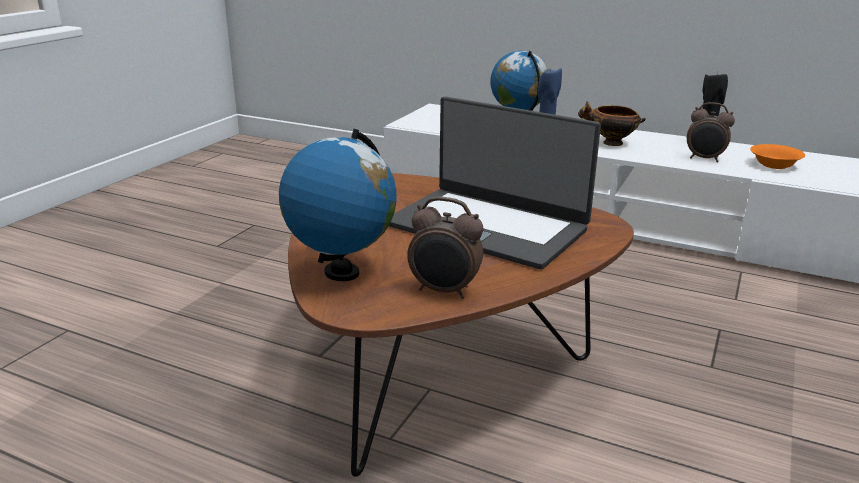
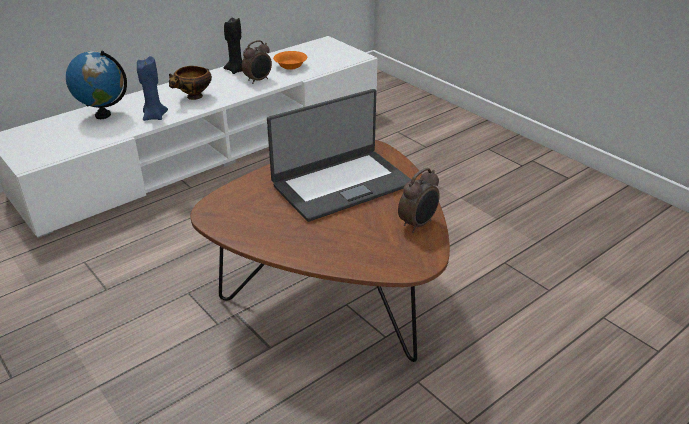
camera: 65 degrees left, 10 degrees up
(341, 273) = (369, 256): globe -> none

